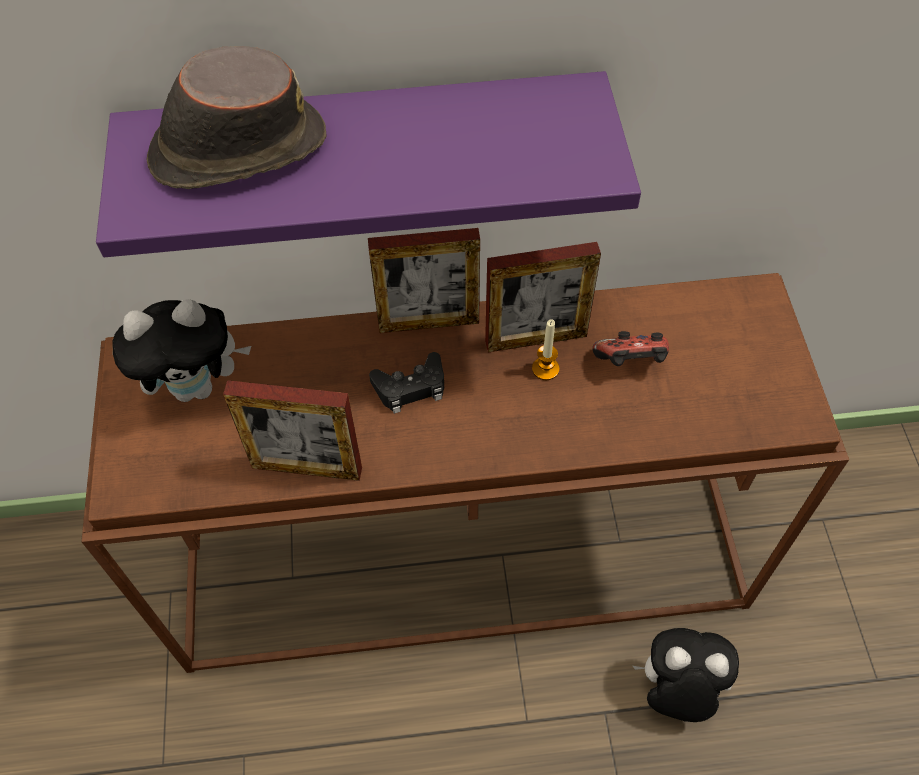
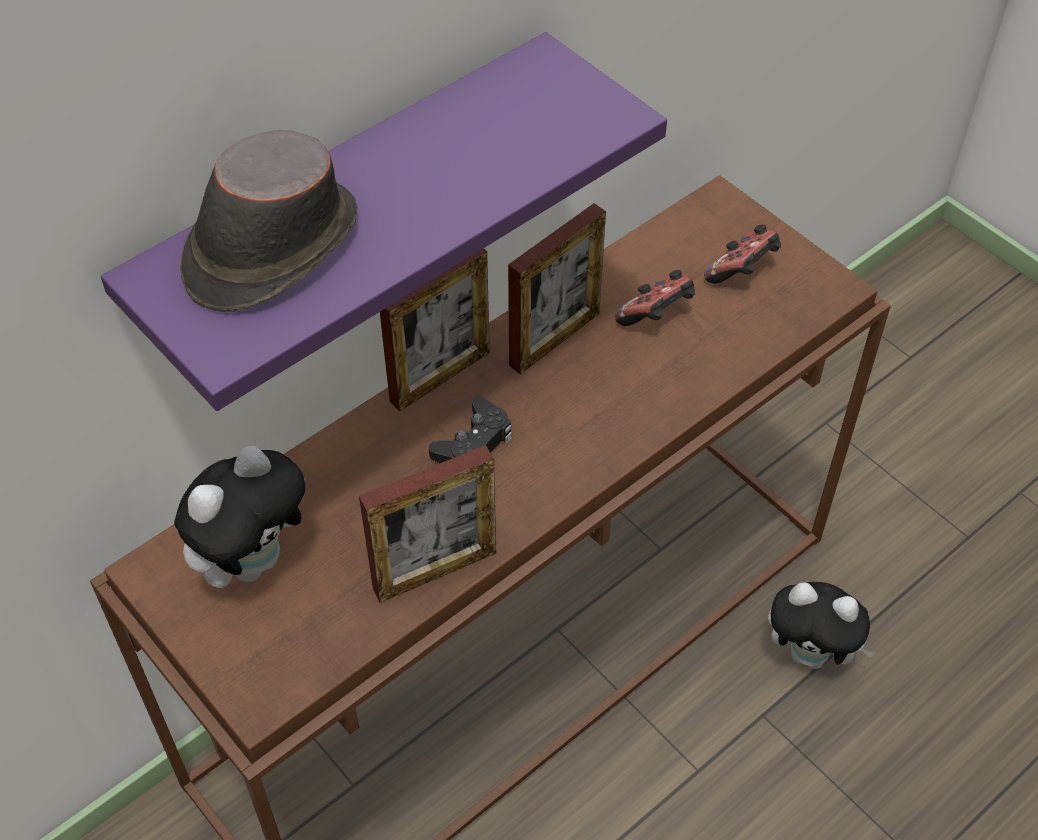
camera: 35 degrees left, 5 degrees down
(545, 369) = (585, 361): candle -> none
(676, 691) = (811, 654): plush toy -> plush toy turned 135 degrees counterclockwise
(732, 363) = (742, 272): none -> game controller

